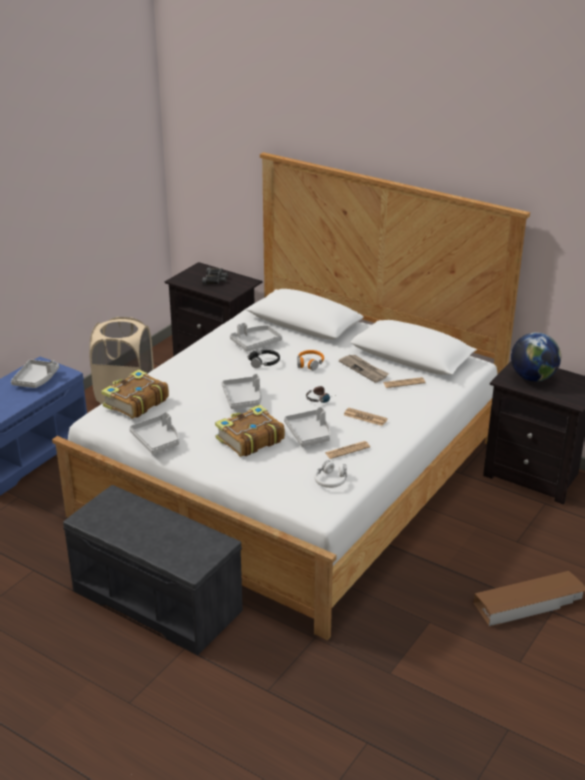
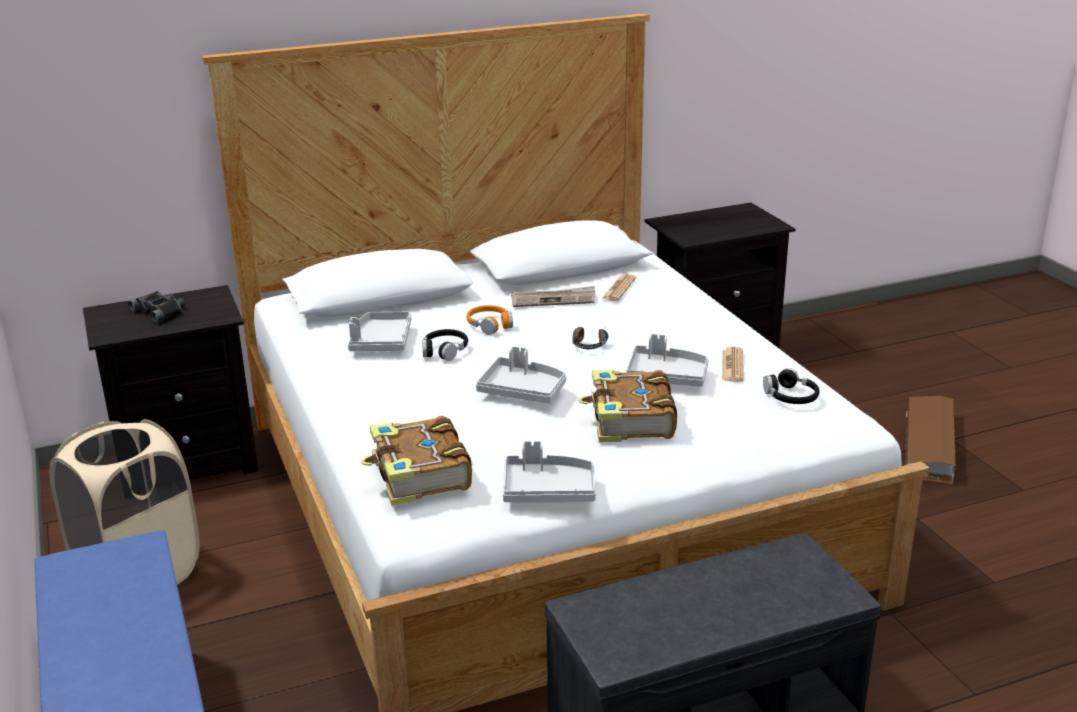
camera: 55 degrees left, 5 degrees down
(36, 379) = (111, 584): grey tray -> none
(331, 480) = (790, 397): white headphones -> black headphones
(365, 417) = (668, 332): newspaper -> none
(532, 378) = (702, 226): globe -> none

